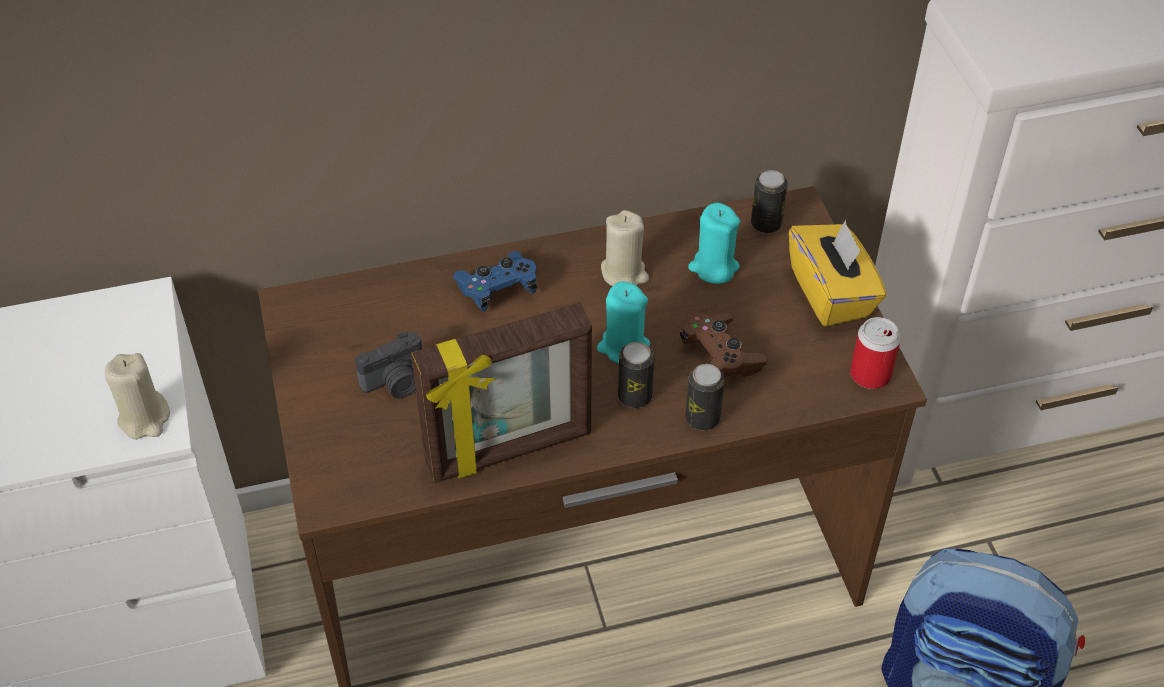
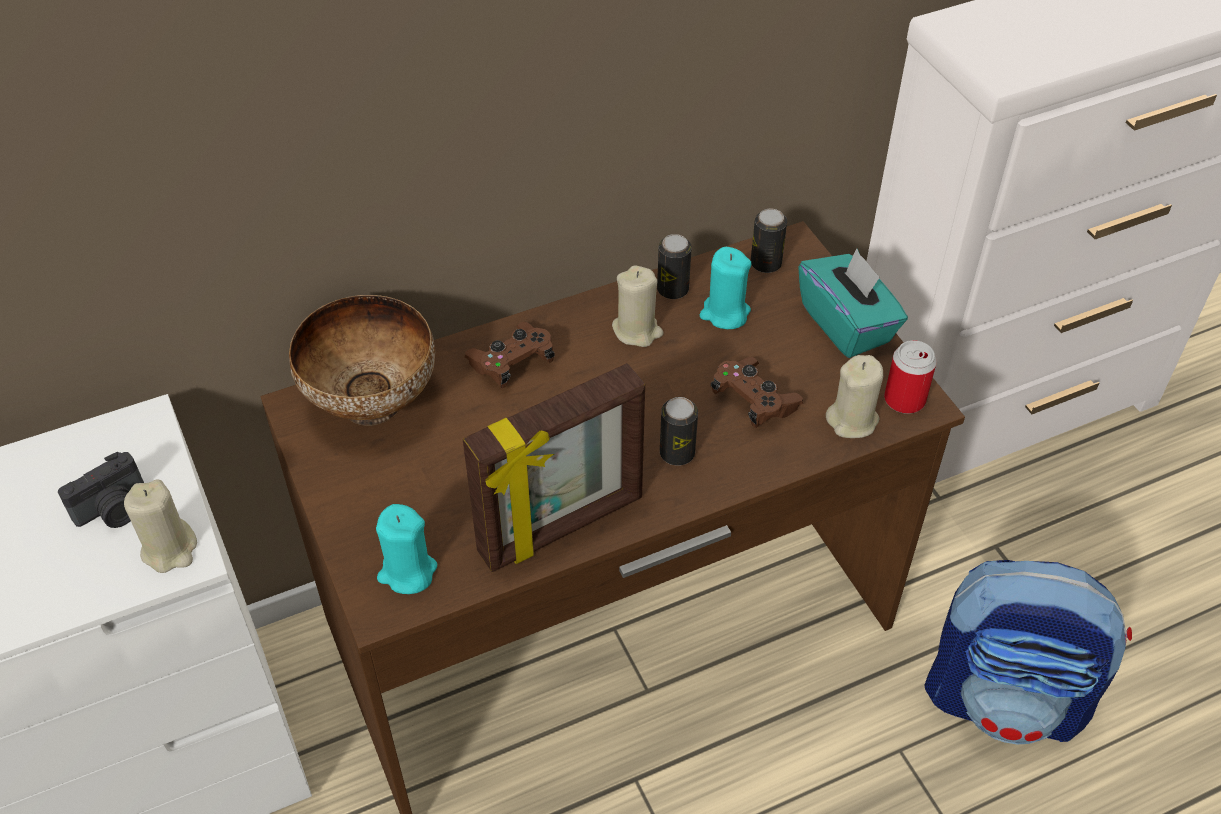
camera: 10 degrees left, 0 degrees up
(360, 309) = (374, 402): none -> bowl
(396, 383) = (428, 473): camera -> camera (114, 510)
(497, 290) = (512, 363): blue game controller -> brown game controller
(623, 347) = (653, 405): turquoise candle -> turquoise candle (407, 572)
(702, 418) = (750, 466): can -> can (672, 289)
(813, 388) = (852, 420): none -> beige candle
(831, 294) = (847, 324): yellow tissue box -> turquoise tissue box

